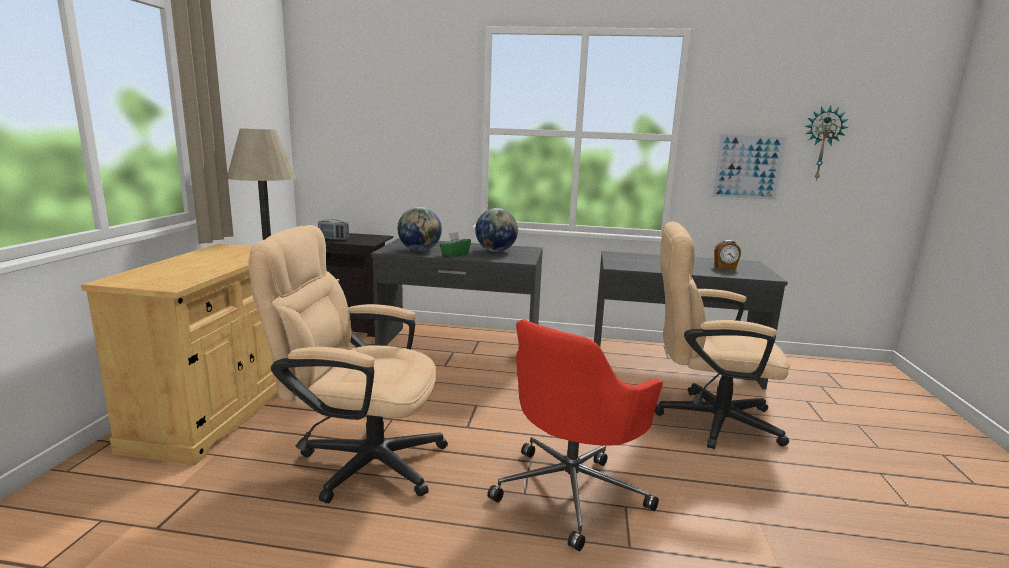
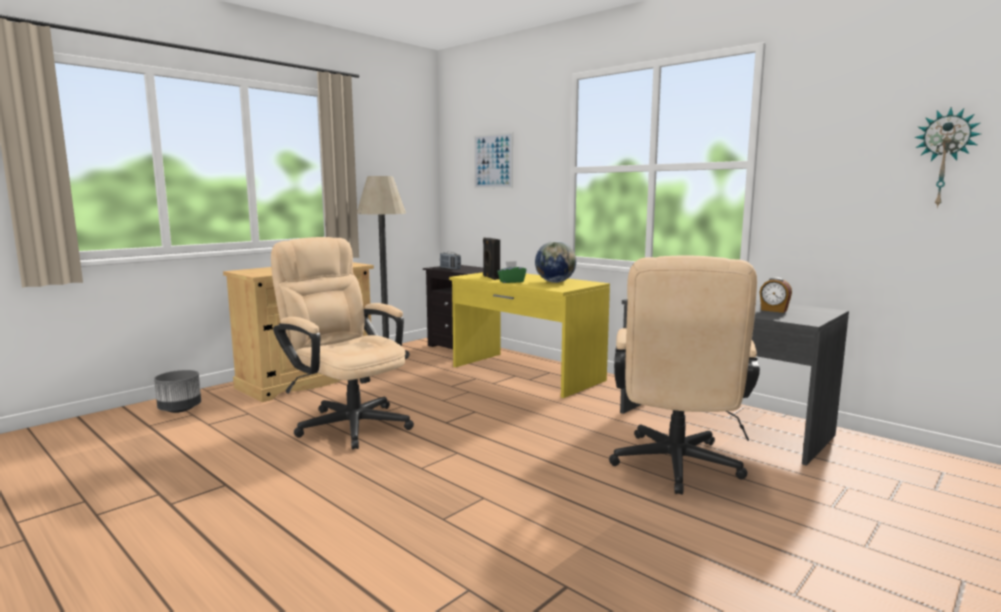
camera: 35 degrees right, 5 degrees down
(64, 519) = (180, 409): none -> grey planter
(420, 250) = (490, 277): globe -> black speaker
(459, 347) = (525, 373): grey desk -> yellow desk
(572, 491) = (458, 477): red office chair -> none
(705, 419) = (675, 468): beige office chair -> beige office chair turned 120 degrees counterclockwise
(747, 167) = (841, 194): picture -> picture (493, 161)

